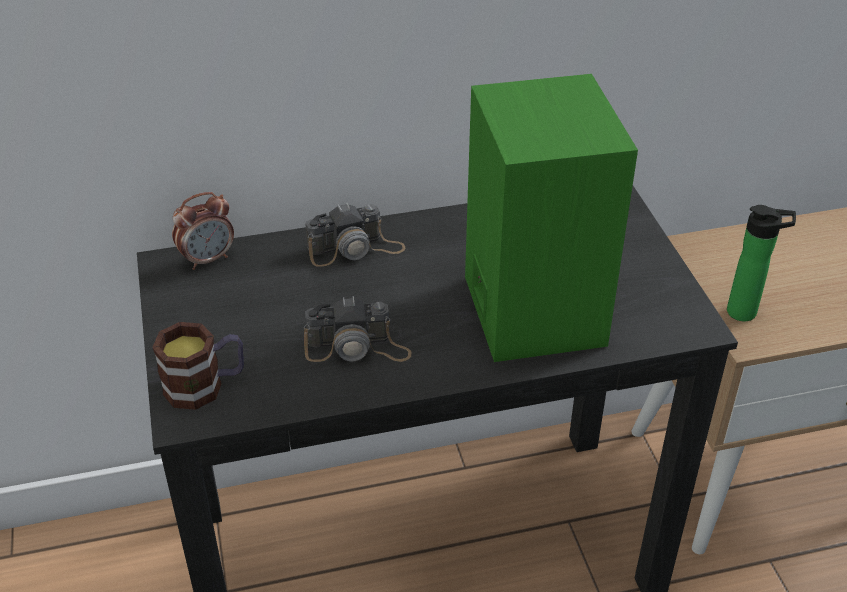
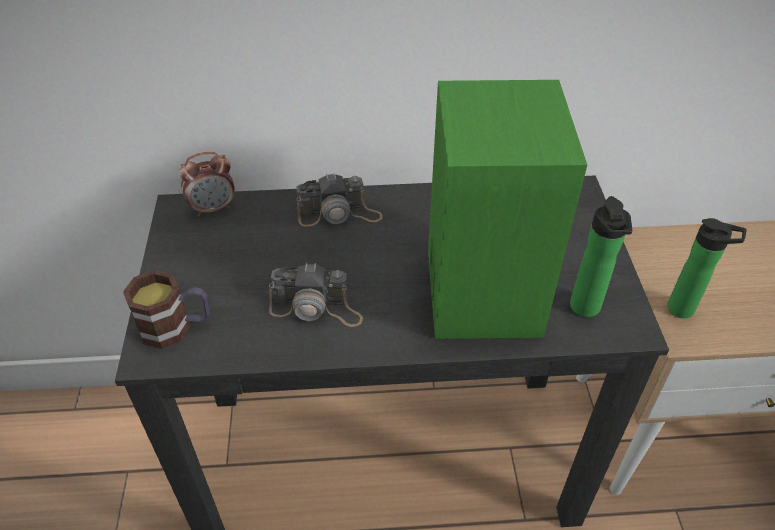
camera: 10 degrees right, 5 degrees up
(646, 315) = (586, 310): none -> bottle

